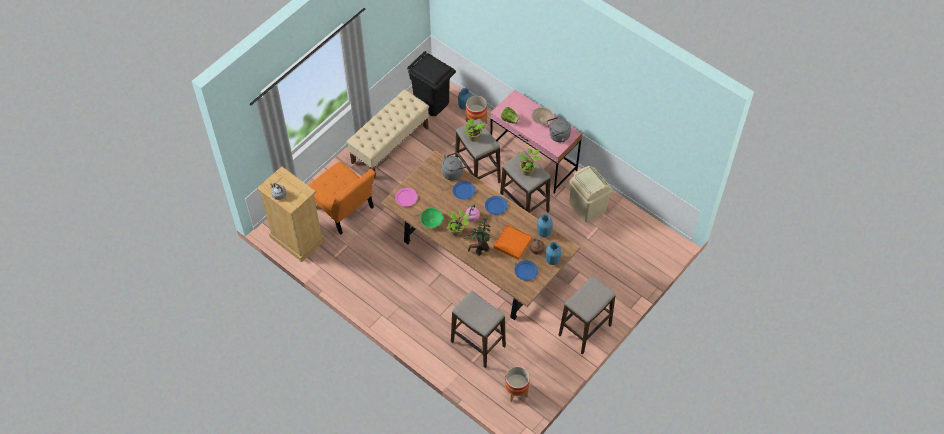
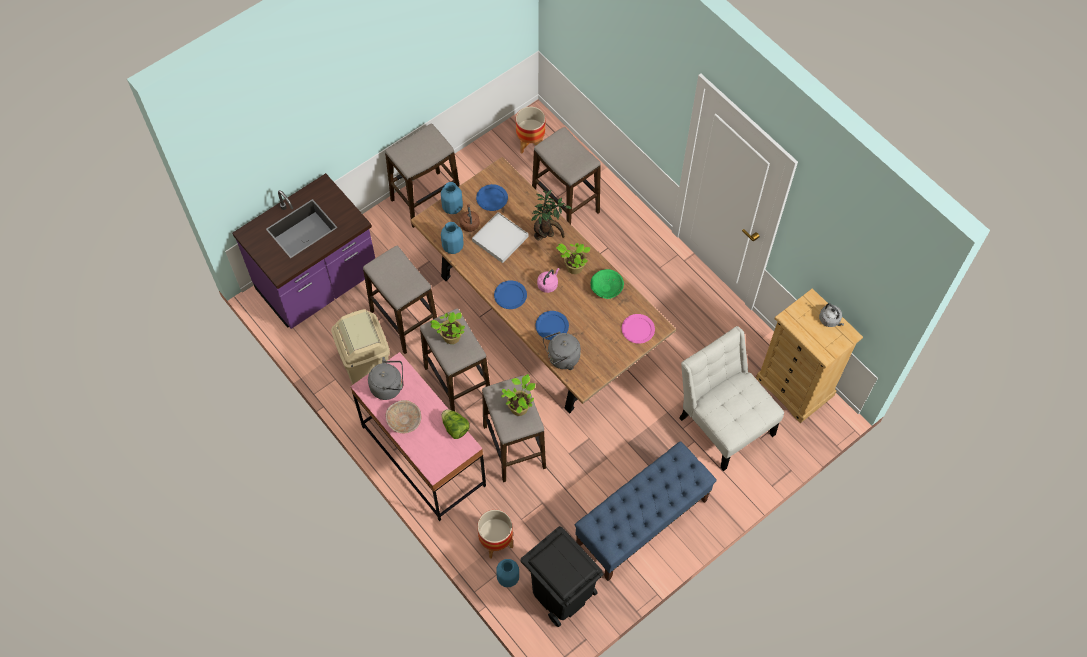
camera: 170 degrees left, 5 degrees up
(344, 210) = (723, 421): orange chair -> white chair
(390, 145) = (641, 522): beige bench -> blue bench
(512, 243) = (500, 239): orange tray -> white tray
(571, 239) = (405, 321): none -> stool
(640, 254) = (318, 284): none -> purple counter

